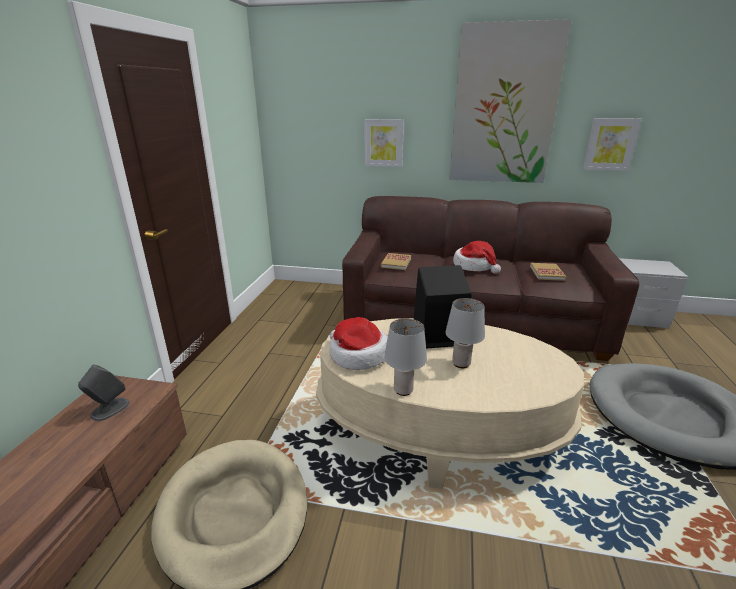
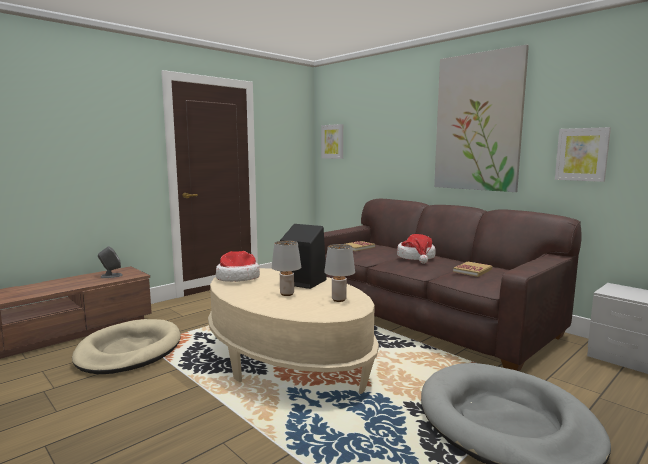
camera: 35 degrees right, 15 degrees down
(383, 143) = (388, 156): picture -> picture (332, 141)
(403, 390) = (229, 294): grey table lamp -> grey table lamp (339, 299)

